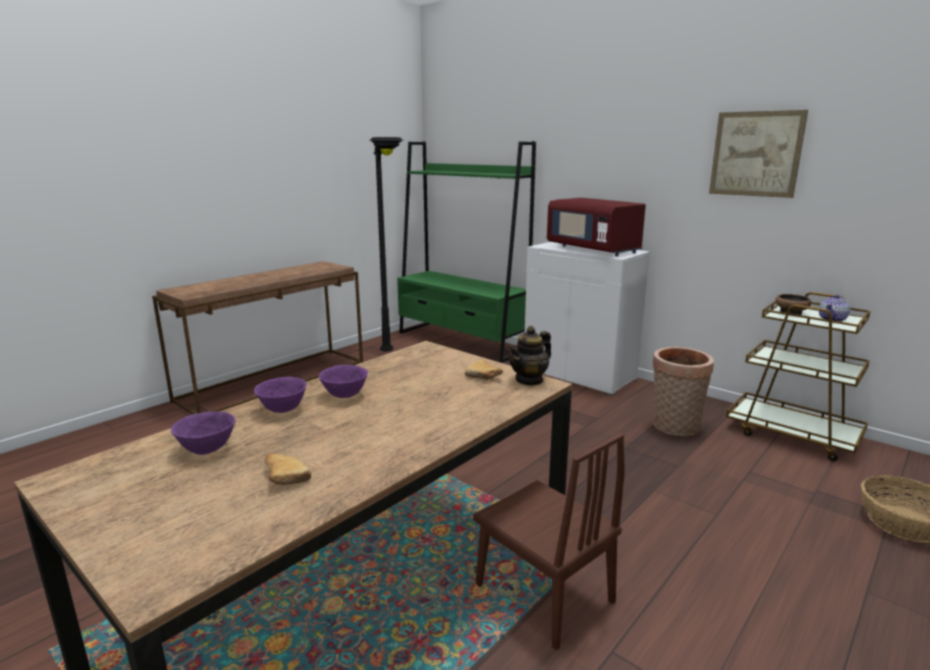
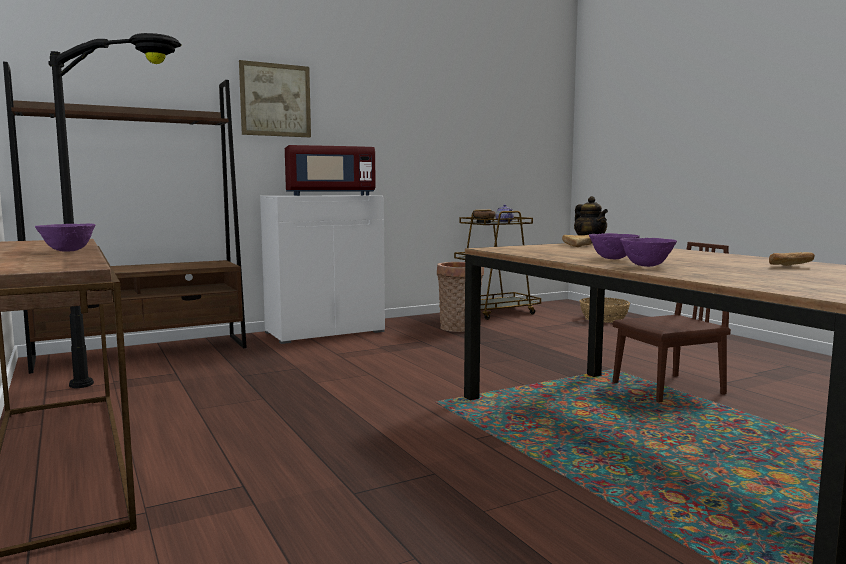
camera: 70 degrees left, 10 degrees down
(207, 449) = (745, 275): purple bowl -> purple bowl (67, 251)
(461, 341) = (143, 352): green bookcase -> brown bookcase
(756, 154) = (426, 111): picture -> picture (275, 100)

